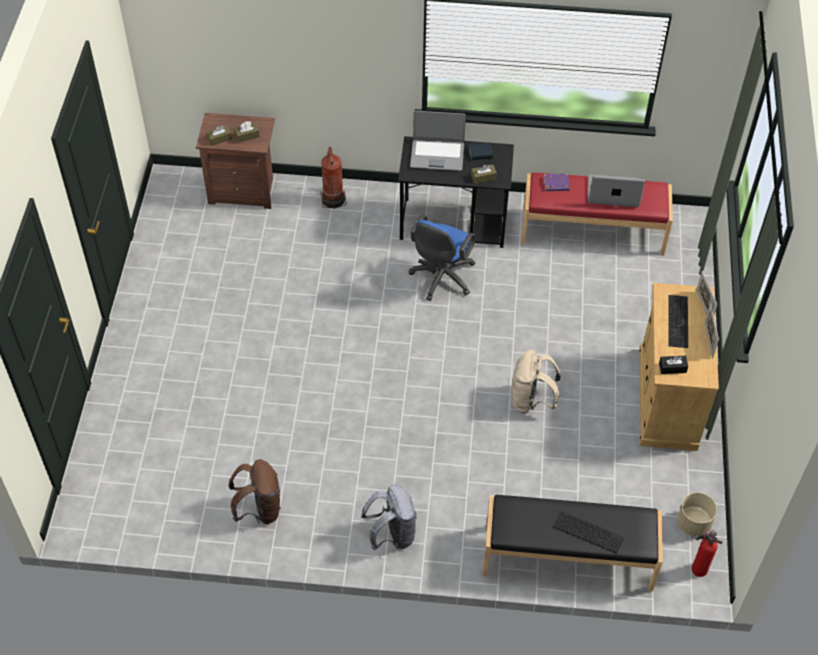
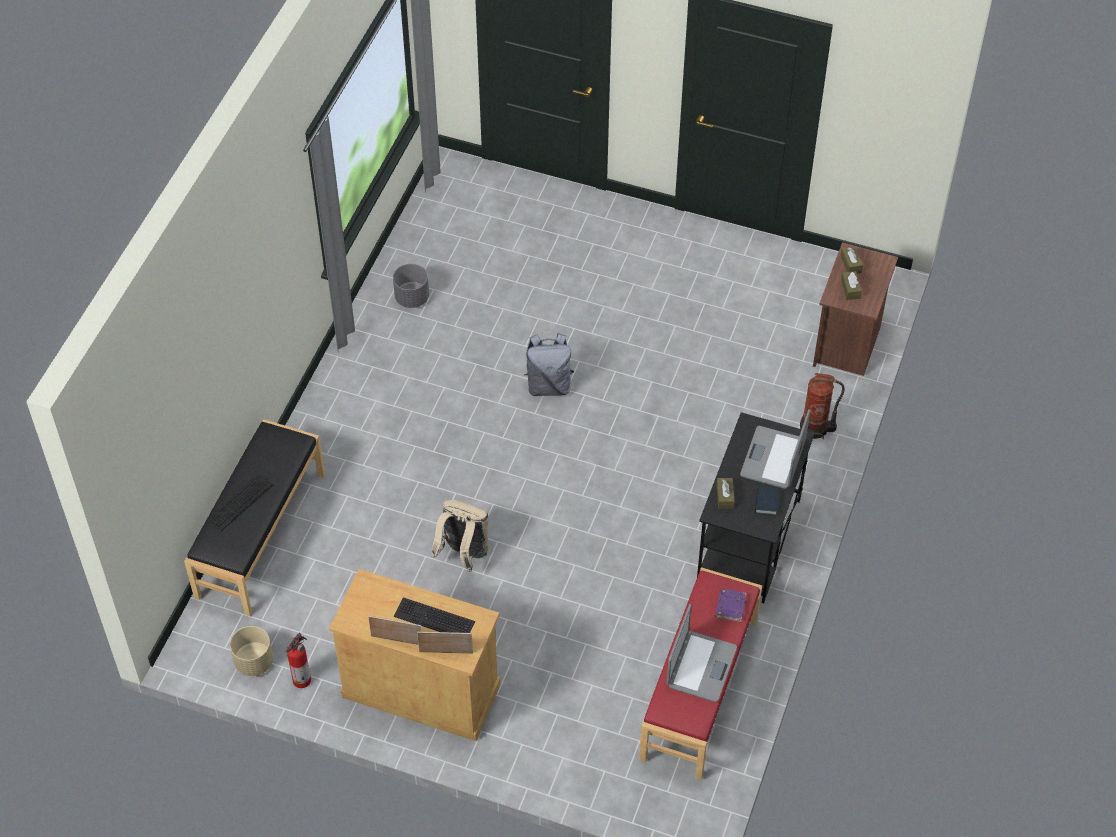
camera: 105 degrees right, 0 degrees up
(259, 509) = (412, 298): brown backpack -> grey planter
(392, 534) = (344, 395): grey backpack -> grey backpack (549, 385)
(441, 279) = (662, 508): blue office chair -> none
(672, 368) = (372, 592): black tissue box -> none
(698, 569) = (201, 648): fire extinguisher -> fire extinguisher (303, 679)

